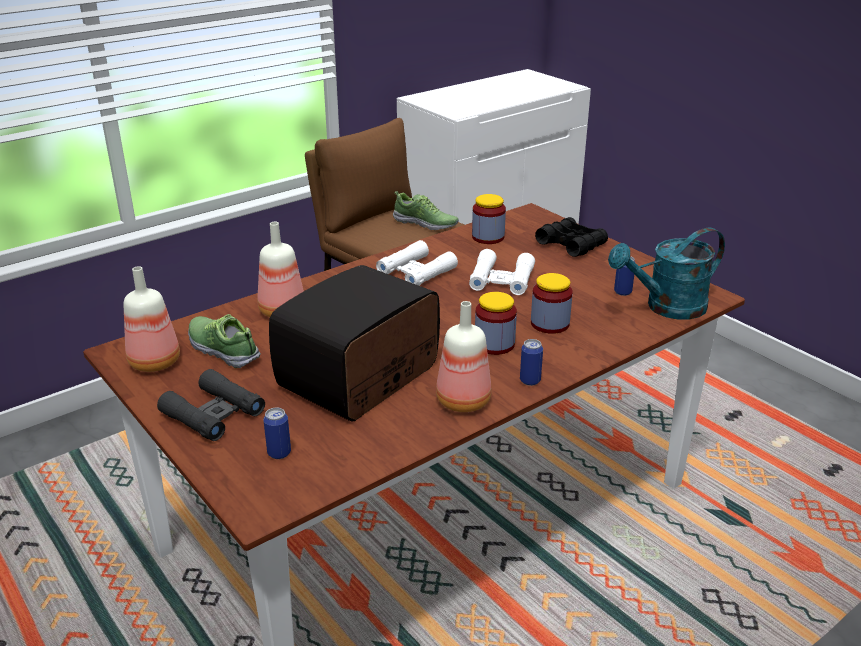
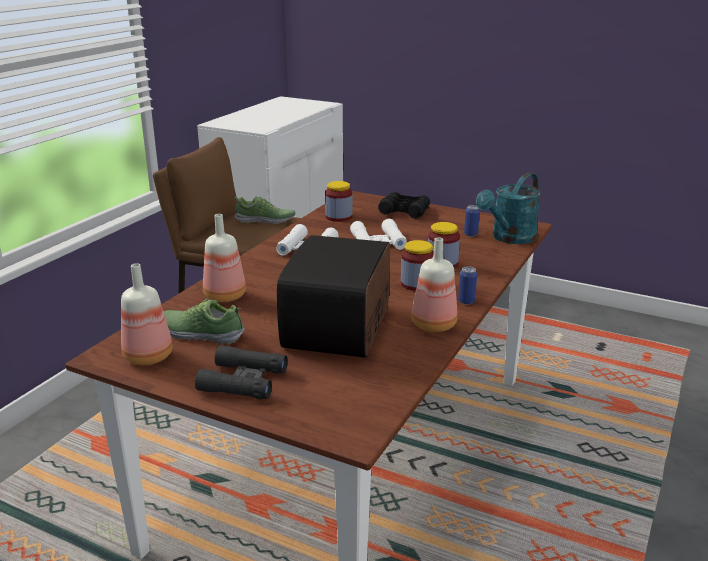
camera: 25 degrees left, 5 degrees down
(279, 453) = (329, 393): can -> none

